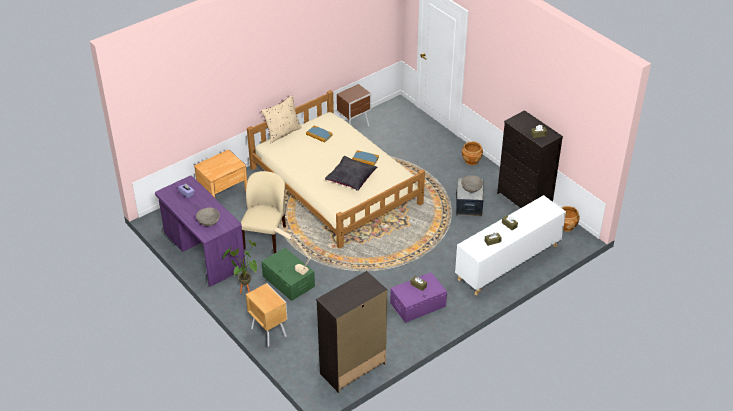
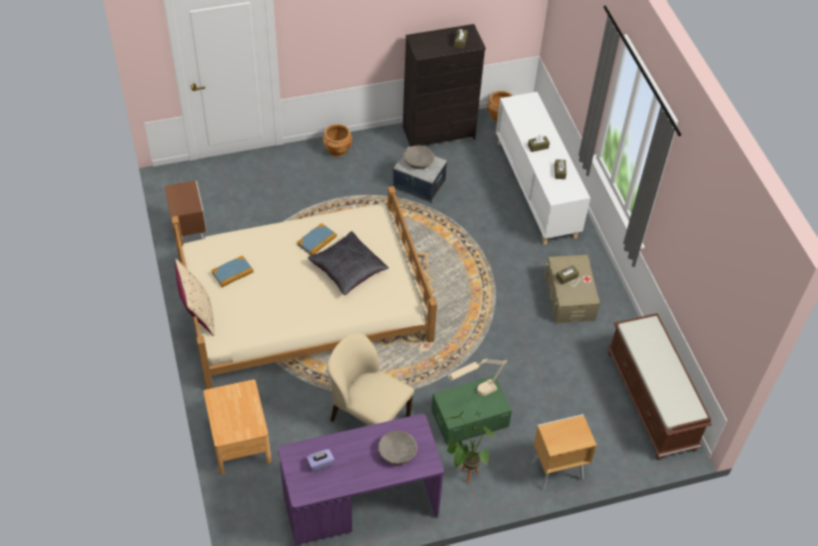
camera: 70 degrees left, 10 degrees up
(352, 369) = (652, 400): black dresser -> brown bench
(418, 304) = (569, 297): purple storage box -> beige storage box

